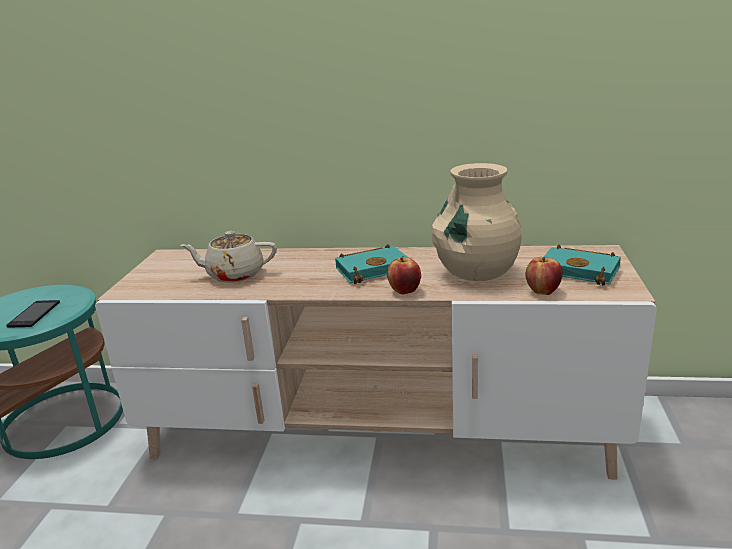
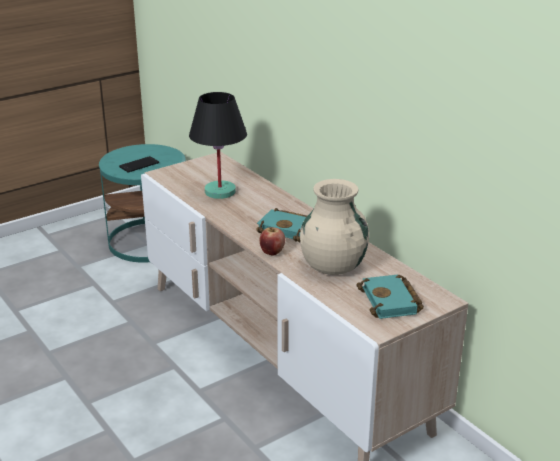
camera: 45 degrees right, 5 degrees up
(234, 275) = (221, 192): beige teapot -> black table lamp
(543, 291) = (336, 298): apple -> none

